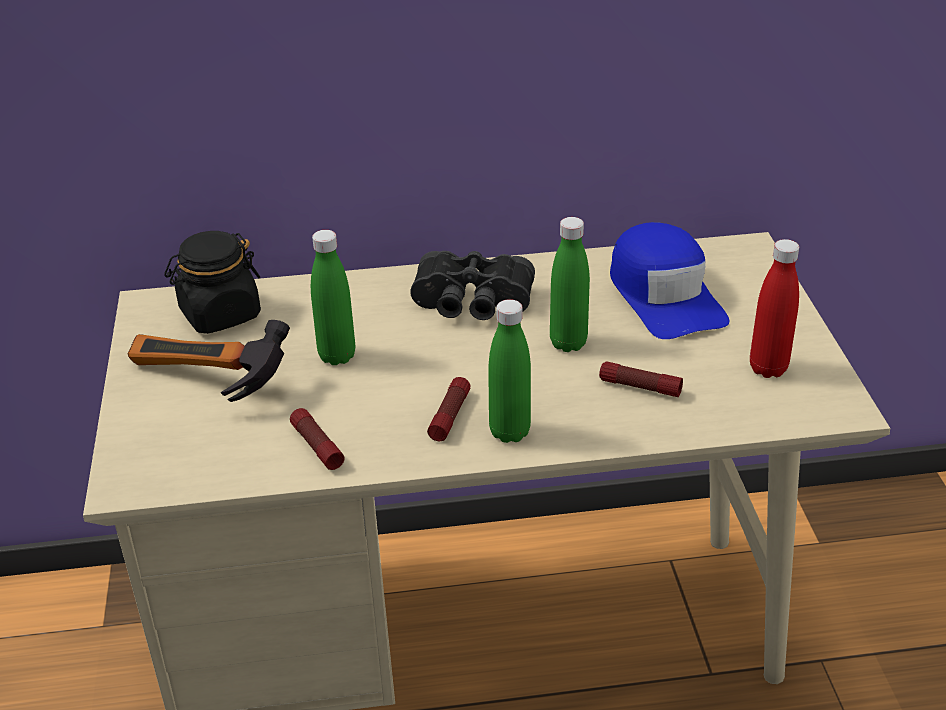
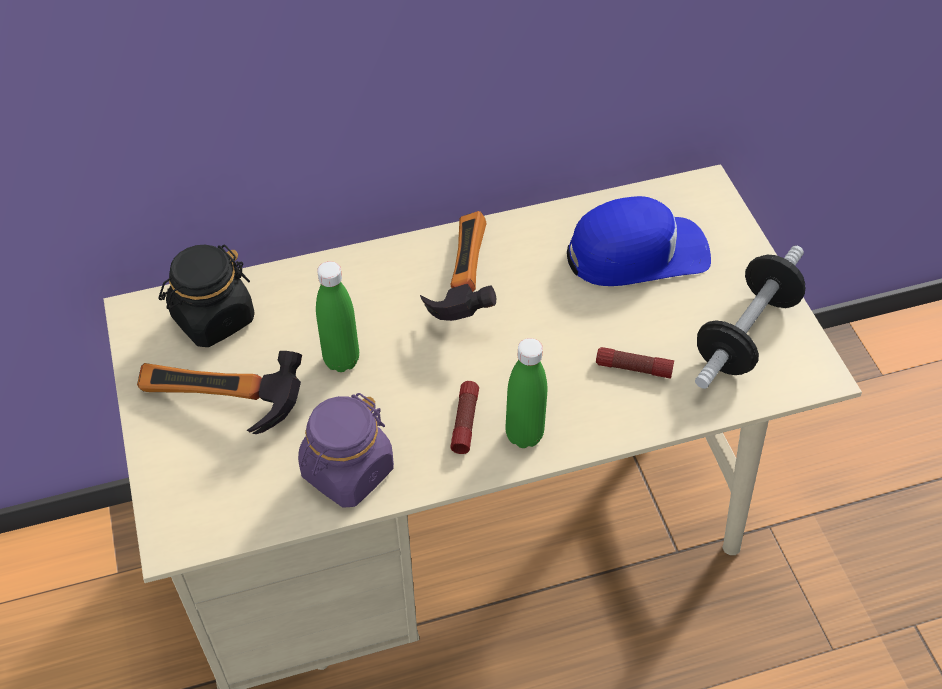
camera: 10 degrees left, 15 degrees up
(316, 446) = (347, 472): flashlight -> purple jar
(471, 304) = (457, 282): black binoculars -> hammer
(568, 343) = (558, 321): green bottle -> none
(665, 295) = (637, 253): blue cap -> blue cap turned 75 degrees counterclockwise
(768, 368) = (745, 334): red bottle -> dumbbell

